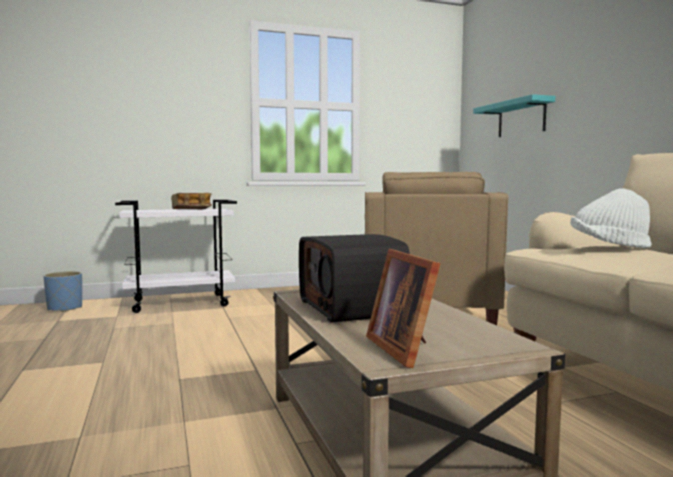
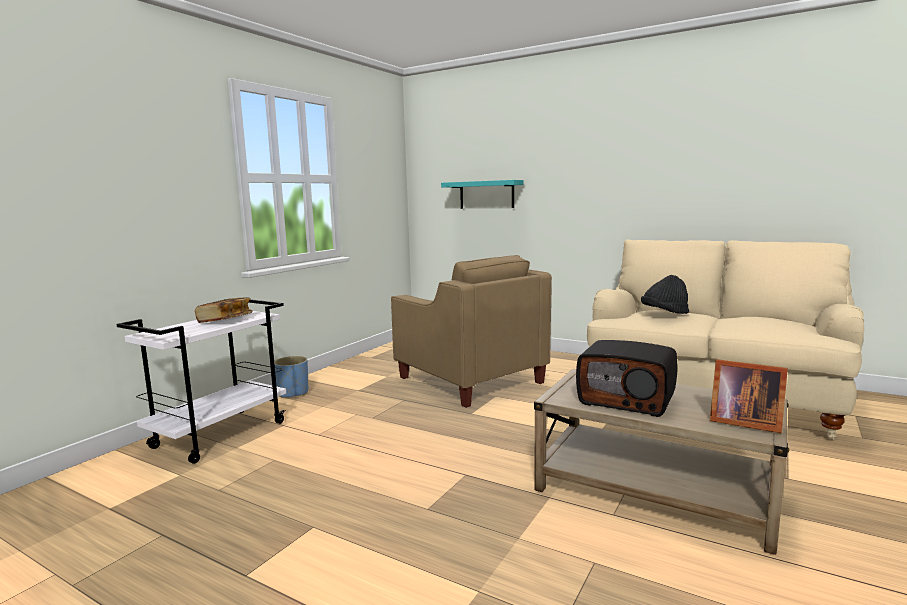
camera: 40 degrees left, 5 degrees up
(65, 308) = (69, 490): blue planter -> blue planter (293, 393)
(608, 246) = (664, 313): white hat -> black hat

